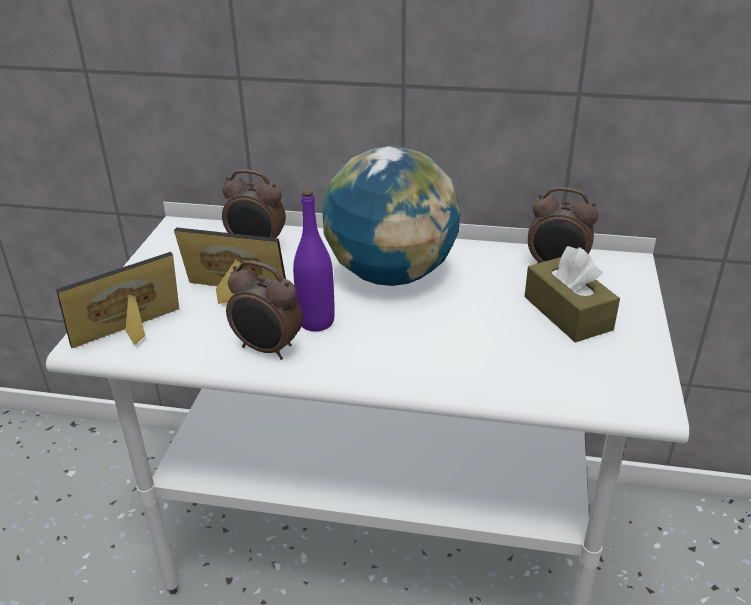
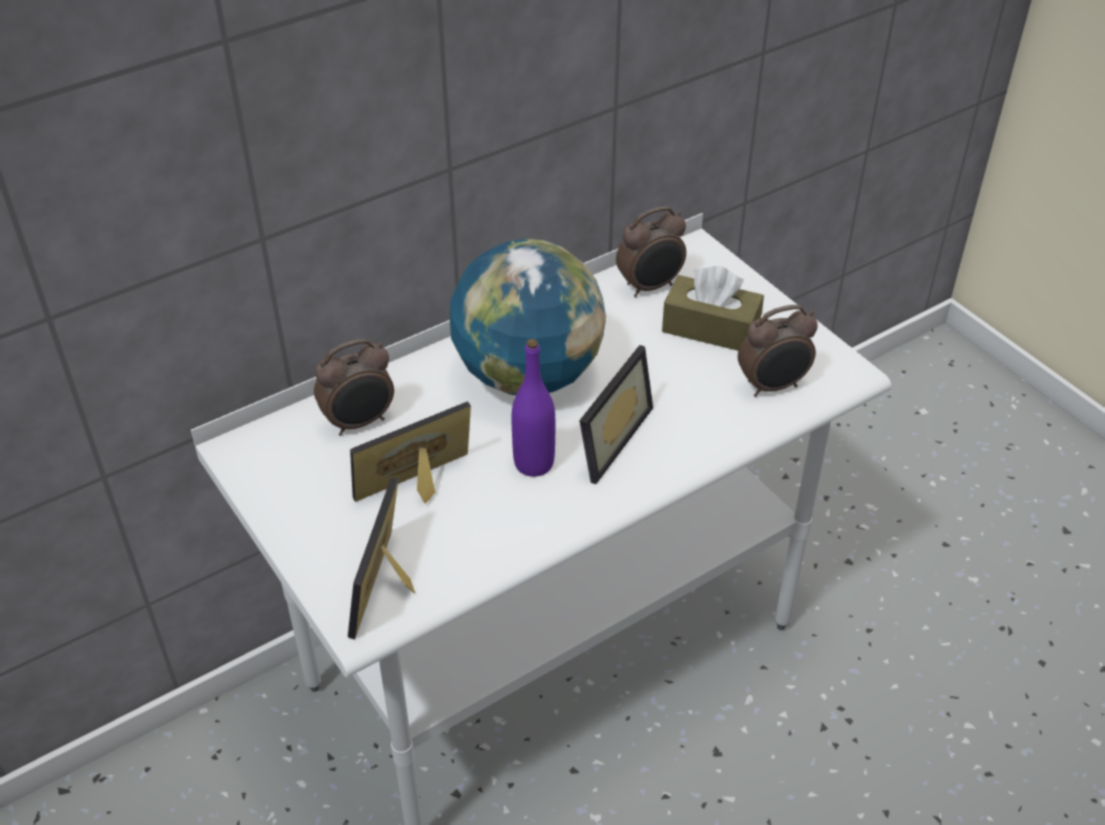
camera: 45 degrees left, 10 degrees up
(267, 349) = (532, 516): alarm clock -> alarm clock (773, 386)
(385, 334) = (605, 437): none -> picture frame

